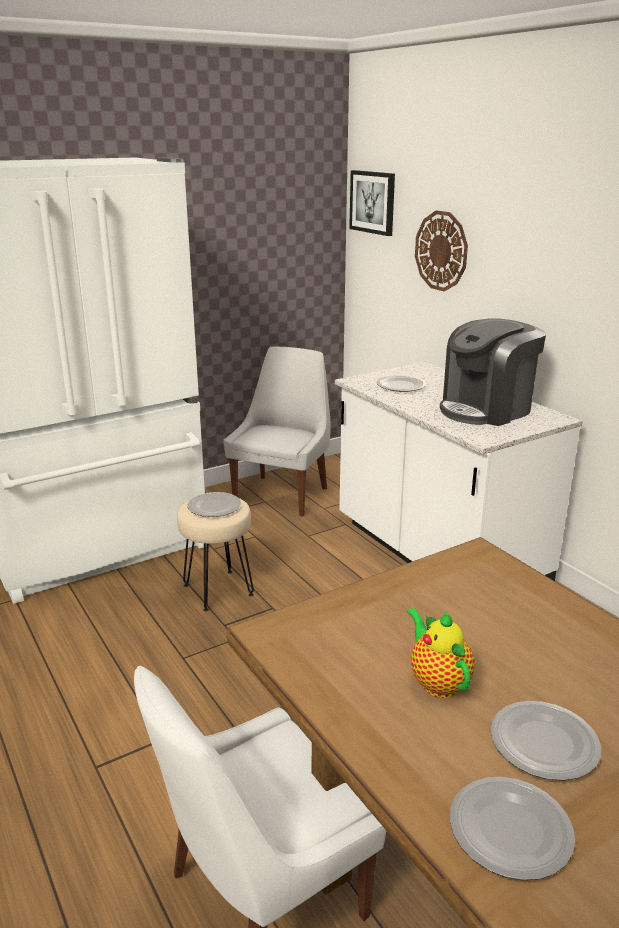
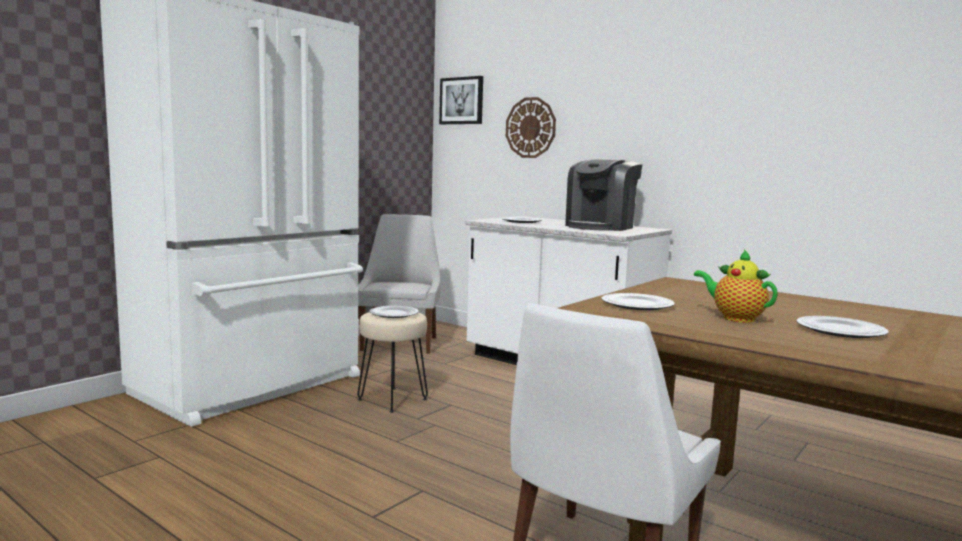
camera: 20 degrees left, 15 degrees down
(510, 831) = (877, 356): plate -> plate (637, 305)

